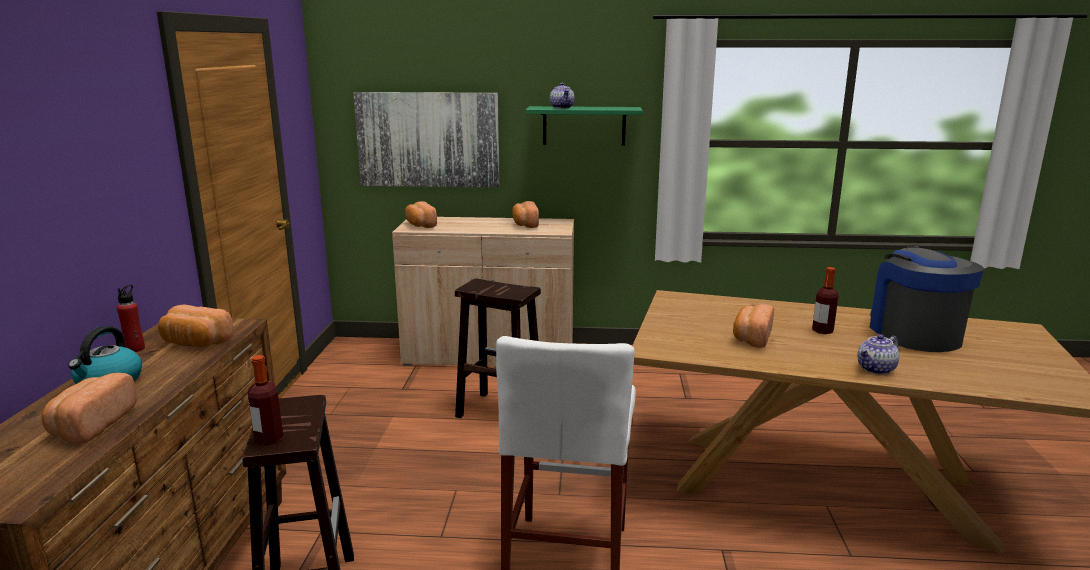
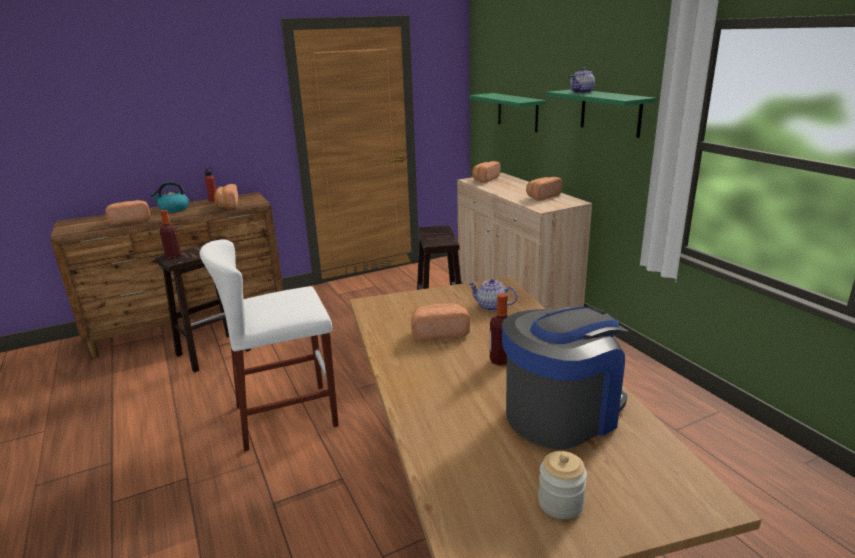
camera: 60 degrees right, 5 degrees up
(428, 140) = (517, 112): picture -> green shelf
(876, 369) = (423, 401): teapot -> teapot (491, 306)
(1024, 361) = (560, 503): none -> jar

